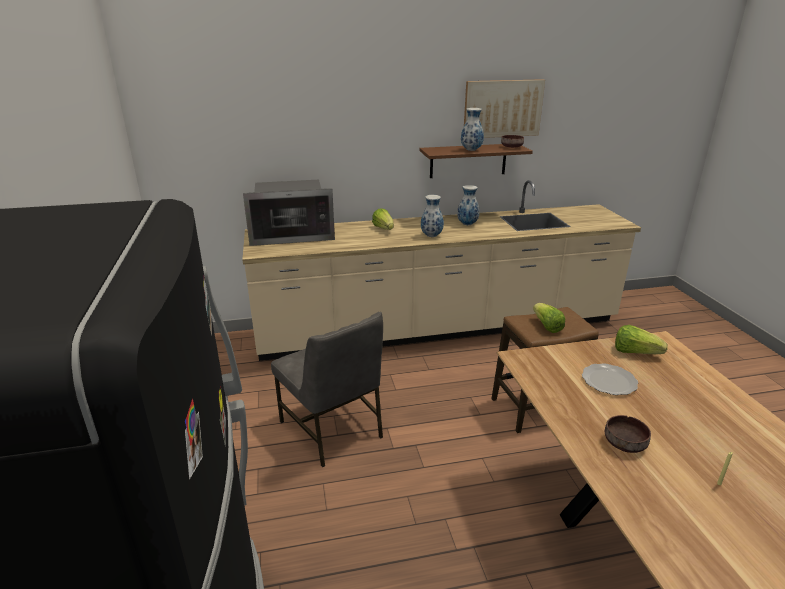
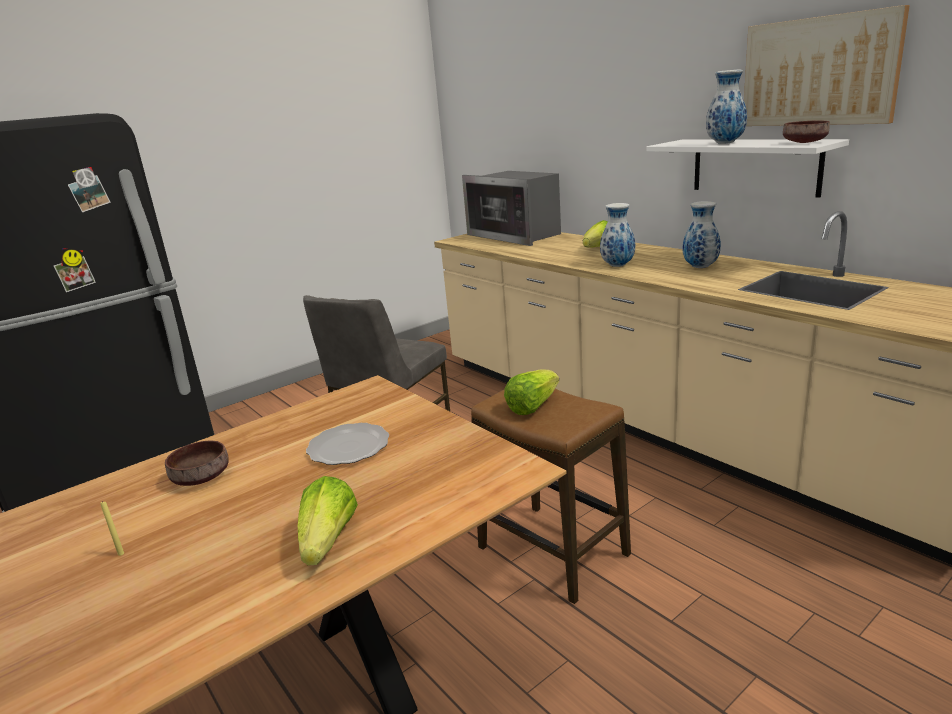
camera: 65 degrees right, 5 degrees down
(468, 160) = (755, 166): brown shelf -> white shelf
(634, 352) = (452, 453): lettuce -> lettuce (328, 542)

